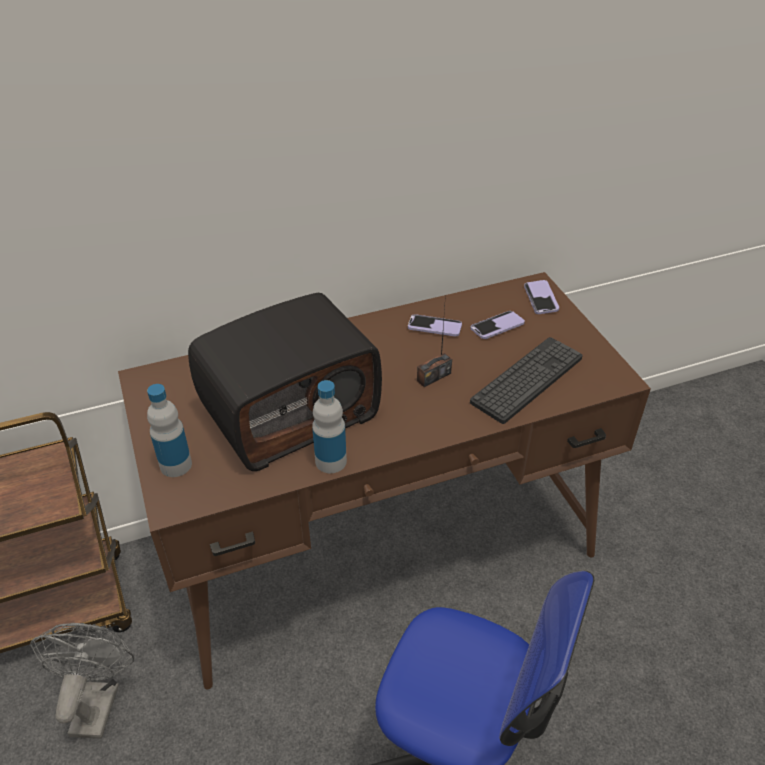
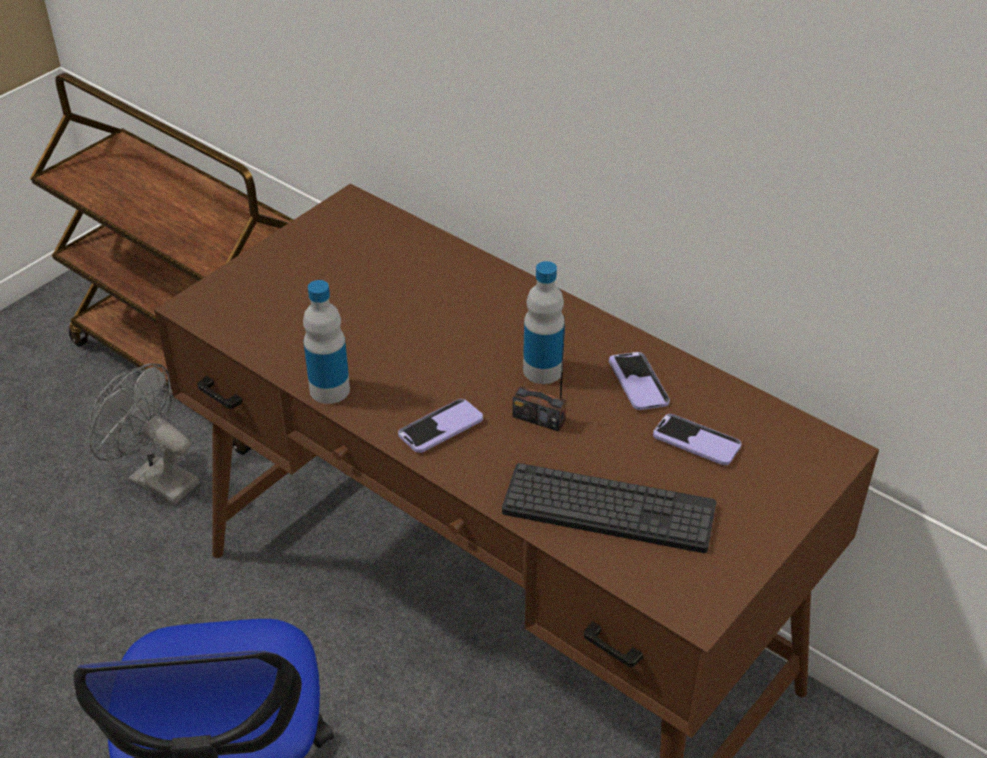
camera: 60 degrees right, 0 degrees up
(97, 700) = (155, 478): grey fan -> grey fan turned 120 degrees counterclockwise
(176, 465) = (248, 284): bottle -> bottle (542, 370)
(290, 411) = (384, 326): radio -> none
(541, 298) = (806, 465): phone -> phone (441, 428)

